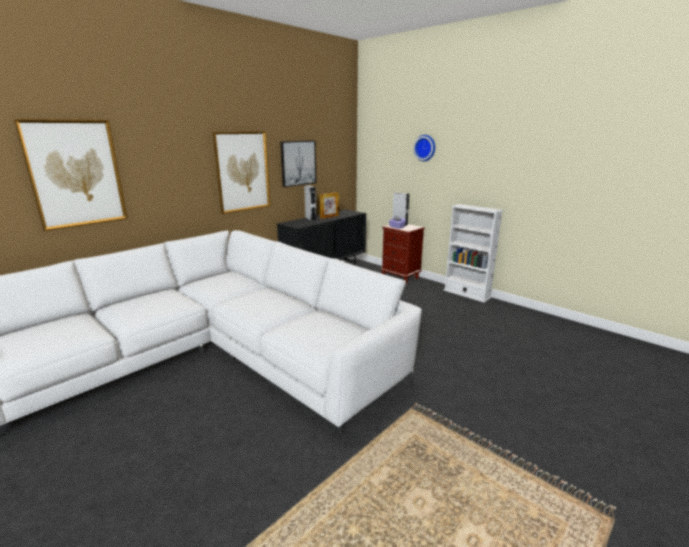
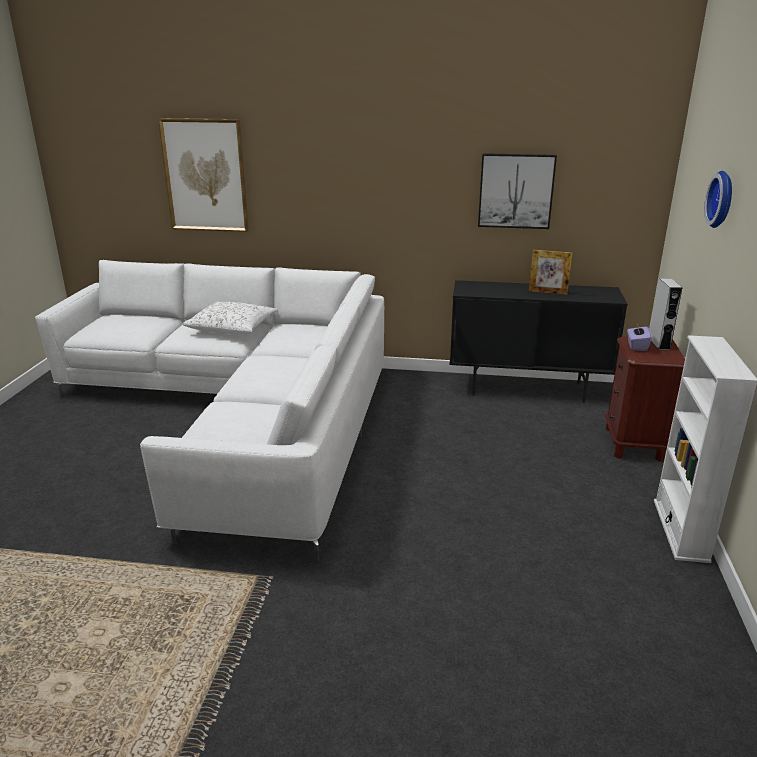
camera: 55 degrees right, 5 degrees up
(162, 297) = (233, 328): none -> white pillow
(242, 171) = (407, 194): picture -> none
(310, 219) = (512, 287): grey speaker -> none

